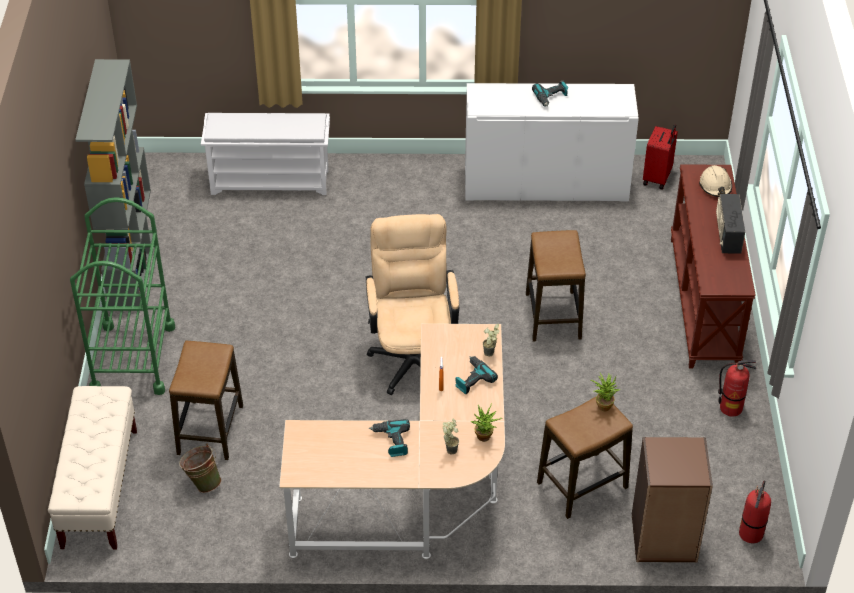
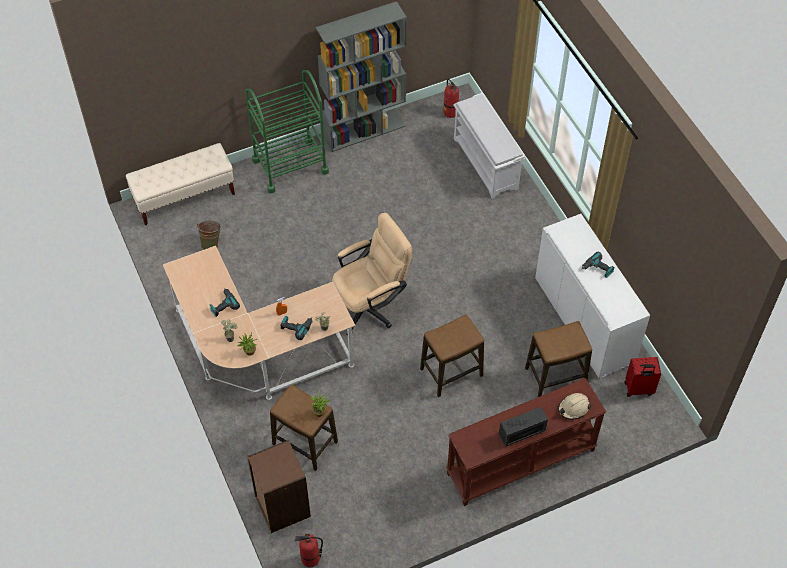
camera: 65 degrees right, 10 degrees up
(210, 430) = (253, 228): stool -> stool (555, 376)
(731, 408) = (421, 512): fire extinguisher -> fire extinguisher (450, 112)

